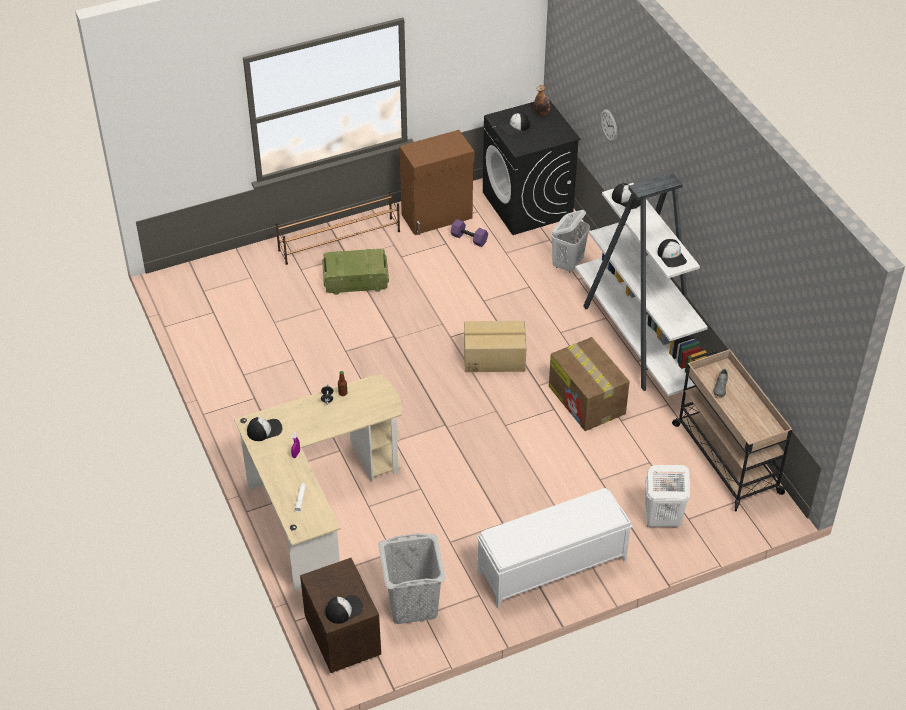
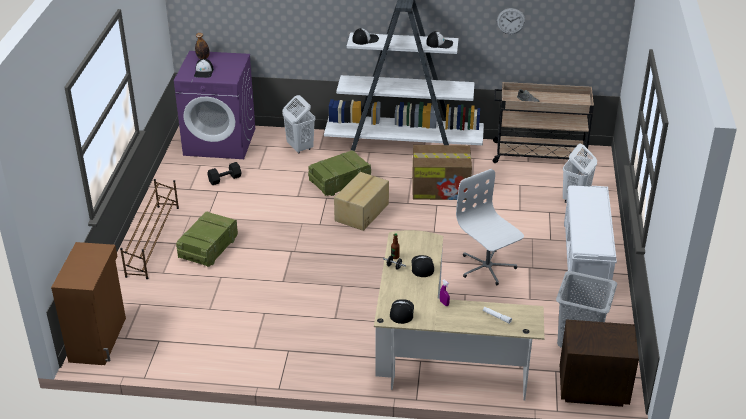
camera: 60 degrees left, 10 degrees down
(344, 609) = (619, 340): cap -> cap (422, 266)
(437, 217) = (184, 184): brown cabinet -> brown cabinet (99, 339)
(469, 238) = (225, 179): purple dumbbell -> black dumbbell
(476, 489) = (487, 267): none -> white office chair
(528, 205) = (220, 141): black washing machine -> purple washing machine
(533, 320) = (340, 182): none -> crate
(609, 125) = (286, 17): wall clock -> wall clock (511, 21)

